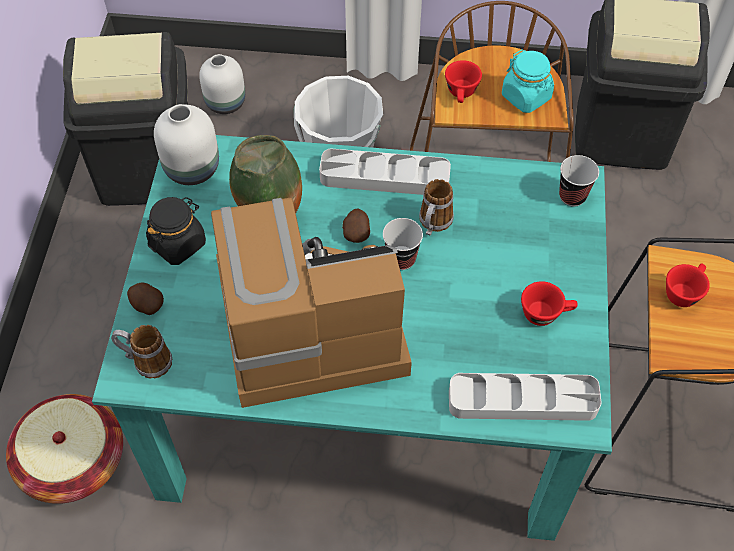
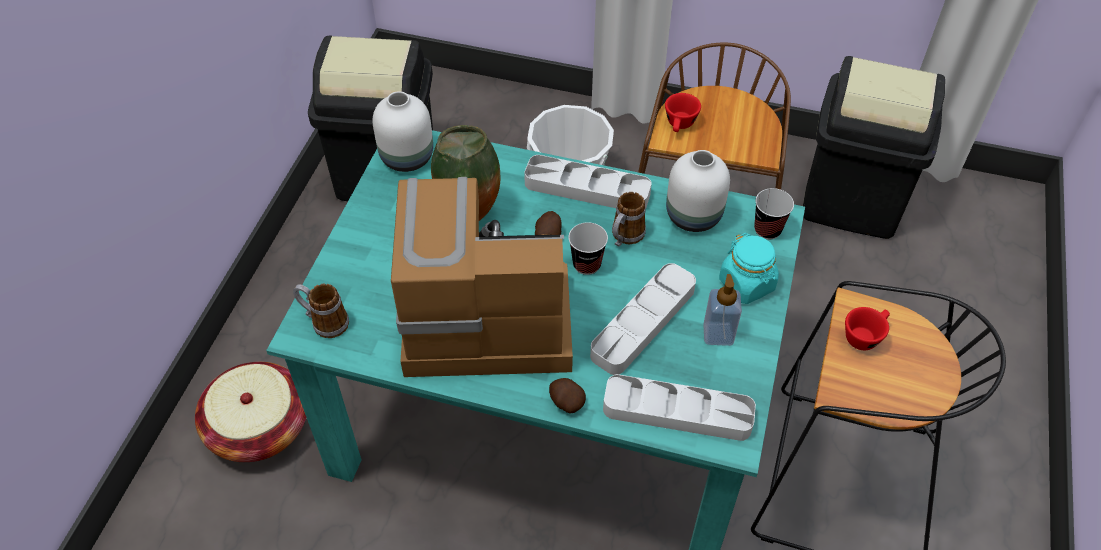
camera: 10 degrees right, 5 degrees down
(146, 305) = (336, 272): potato -> potato (566, 402)
(178, 243) = (378, 222): black jar -> none
(226, 102) = (472, 122): white vase -> white vase (695, 215)
(470, 312) = (643, 322): none -> grey tray
(526, 97) = (743, 135): turquoise jar -> turquoise jar (747, 284)
(546, 313) = (718, 334): red cup -> soap dispenser

